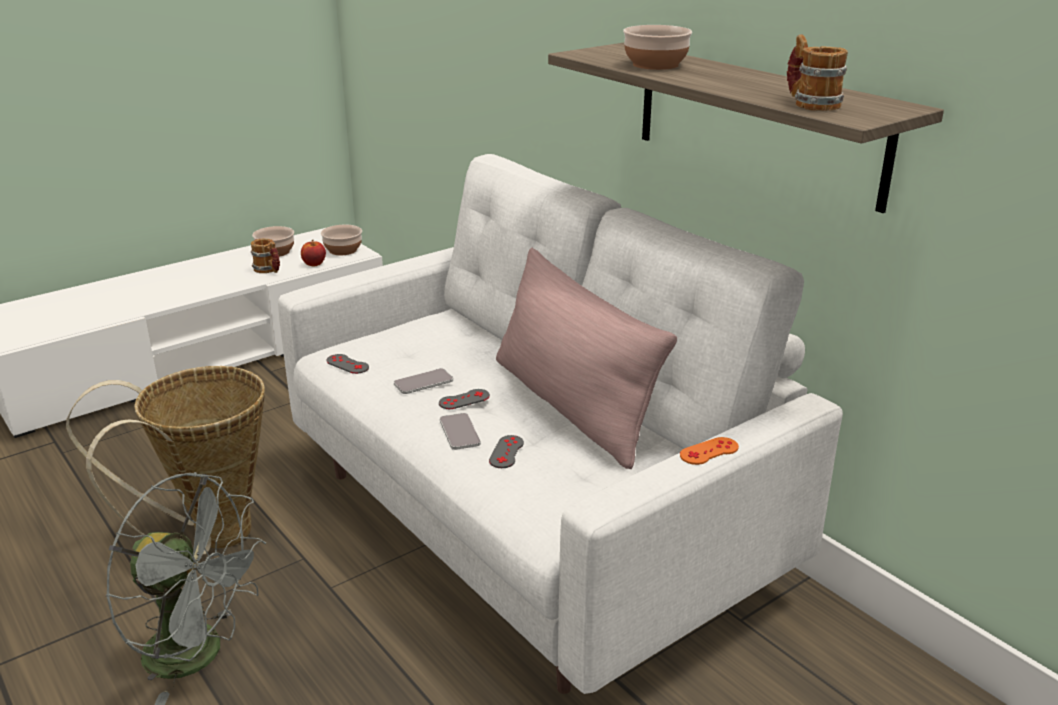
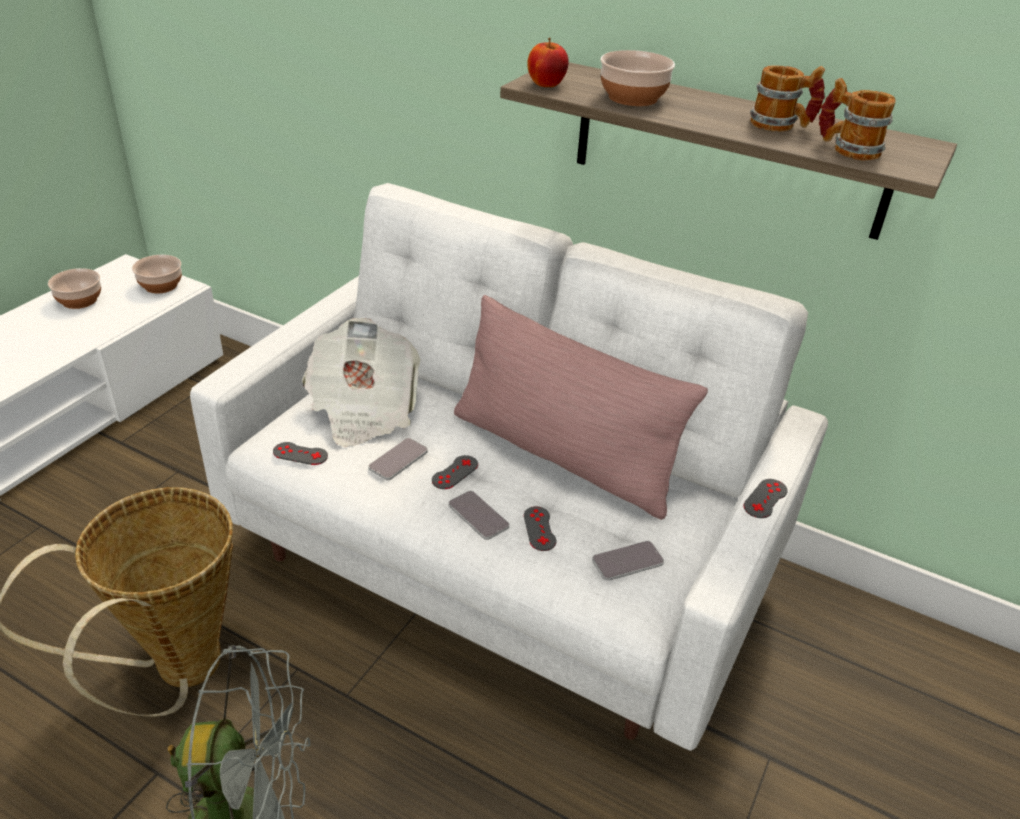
camera: 25 degrees left, 10 degrees up
(269, 270) = (88, 328): mug -> mug (781, 126)
(314, 264) = (139, 310): apple -> apple (546, 84)
(422, 343) = (363, 409): none -> newspaper
(568, 492) = (627, 561): none -> phone
(709, 451) = (765, 498): orange game controller -> grey game controller

